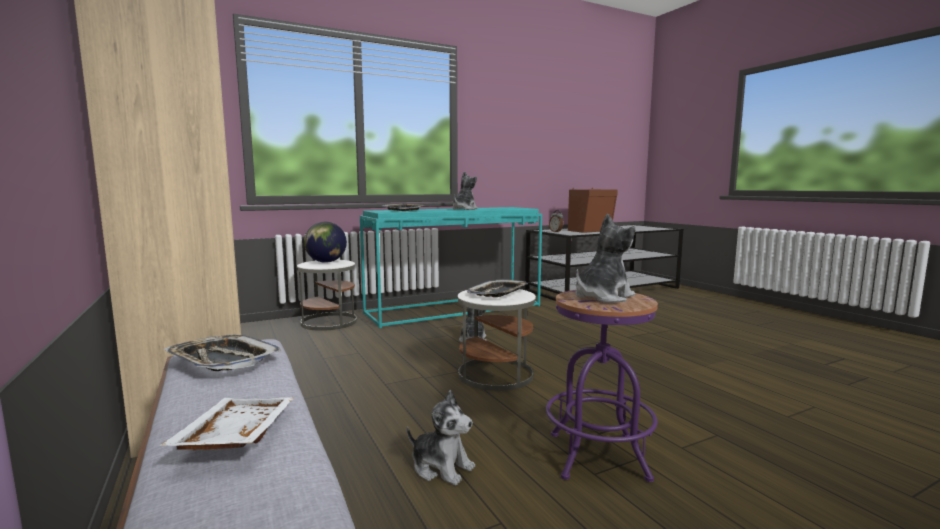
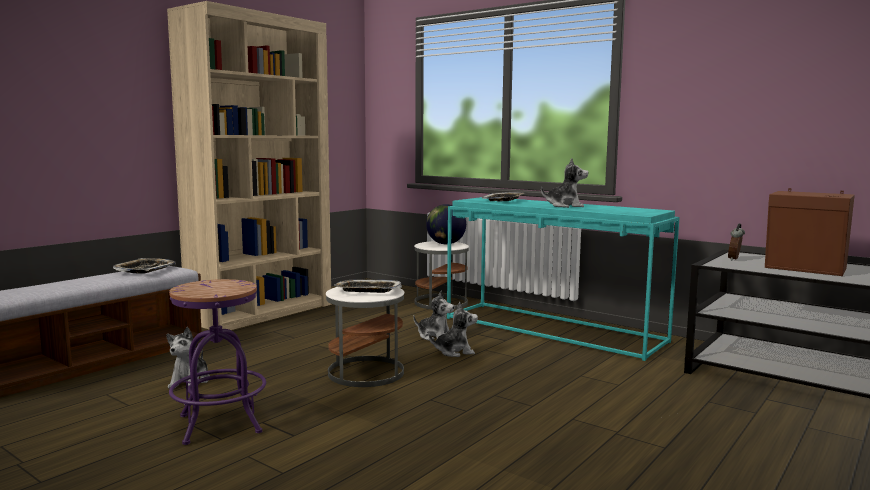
camera: 65 degrees right, 0 degrees up
(234, 437) = (49, 286): white tray -> none
(602, 297) = (218, 286): plush toy -> plush toy (435, 336)

